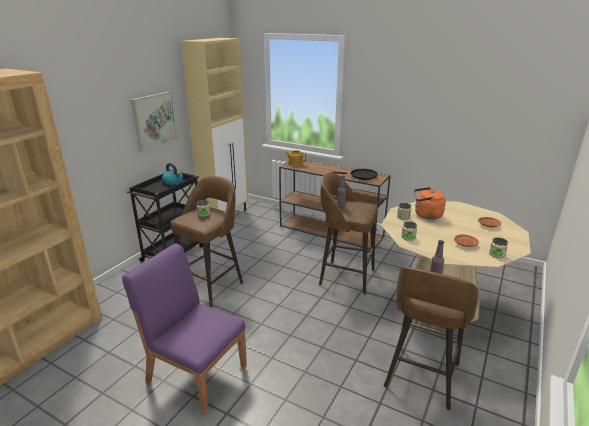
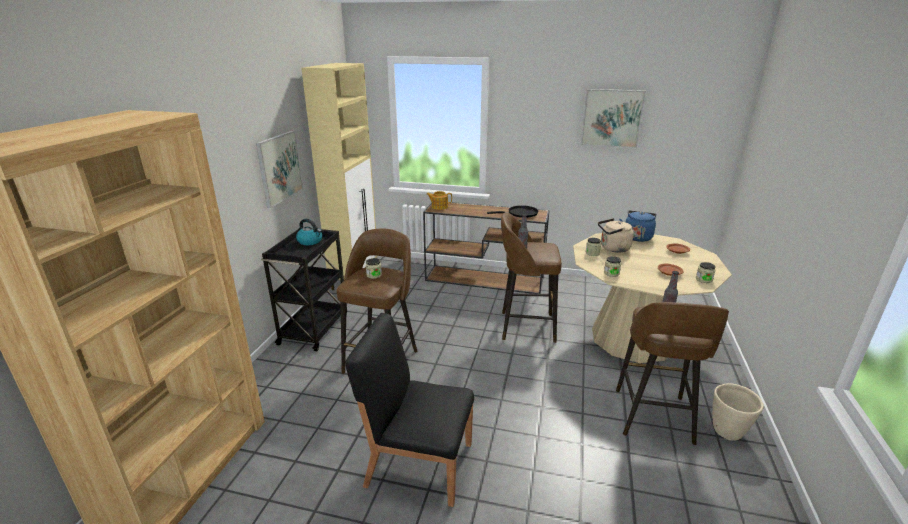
camera: 15 degrees left, 0 degrees up
(196, 373) = (418, 463): purple chair -> black chair
(426, 215) = (613, 248): orange kettle -> beige kettle
(452, 94) = (611, 118): none -> picture
(458, 207) = (637, 237): none -> blue kettle
(489, 405) = (727, 432): none -> beige planter

